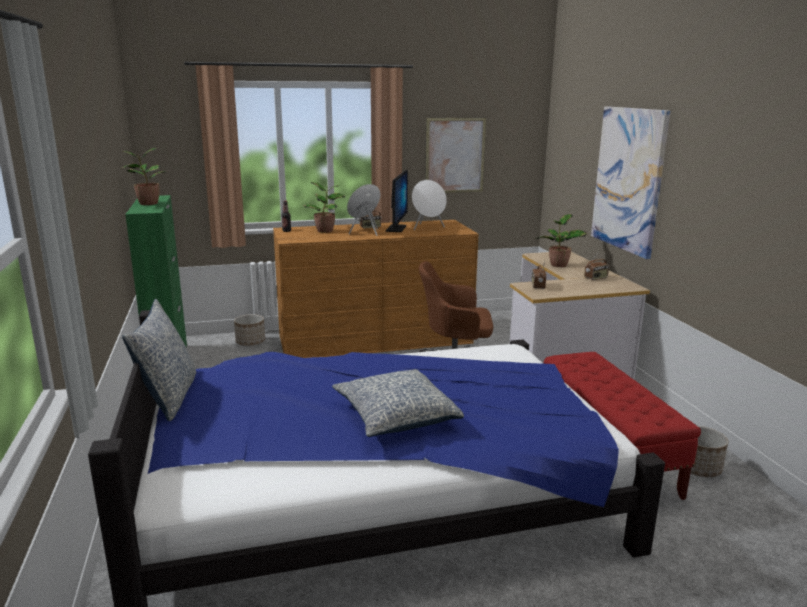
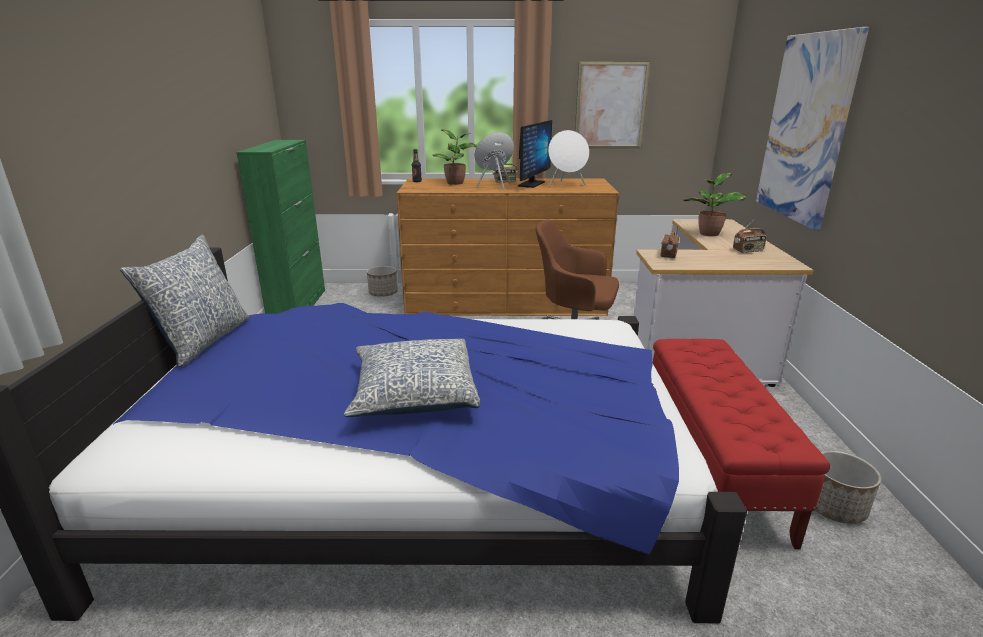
camera: 15 degrees right, 5 degrees up
(147, 203) = (271, 145): potted plant -> none

